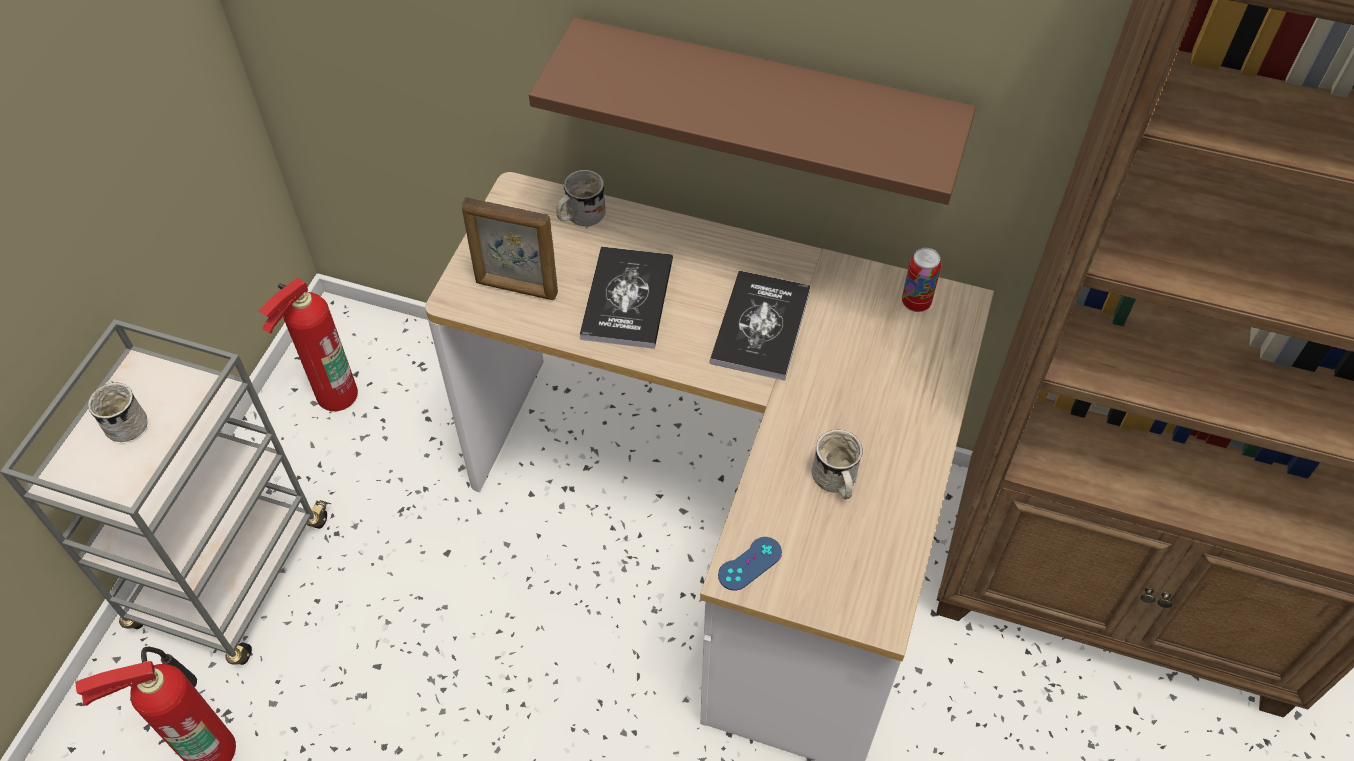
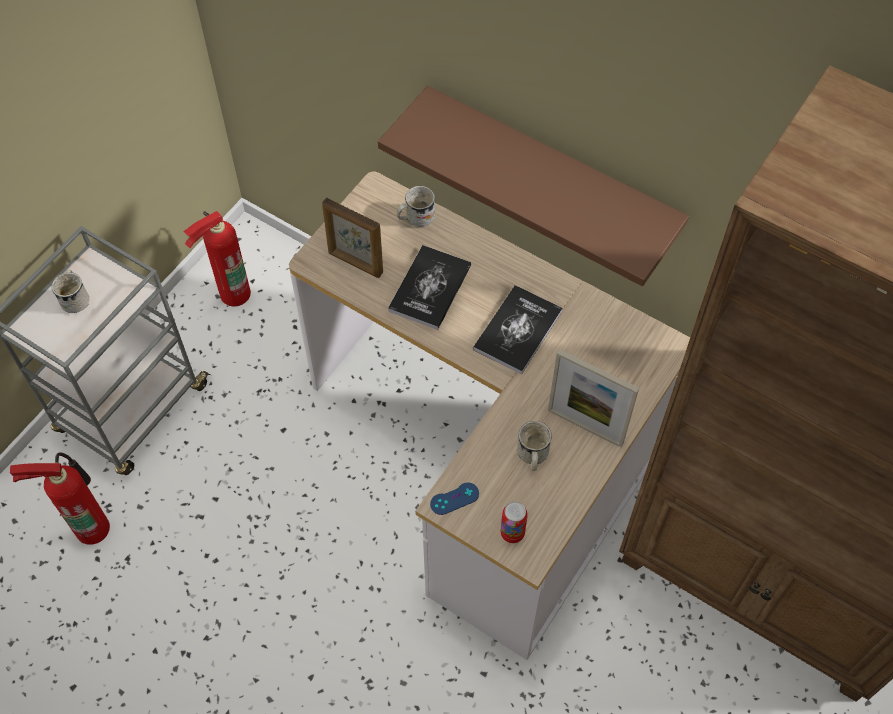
camera: 15 degrees right, 5 degrees up
(891, 428) = (585, 427): none -> picture frame
(916, 302) = (636, 337): can -> can (512, 533)

